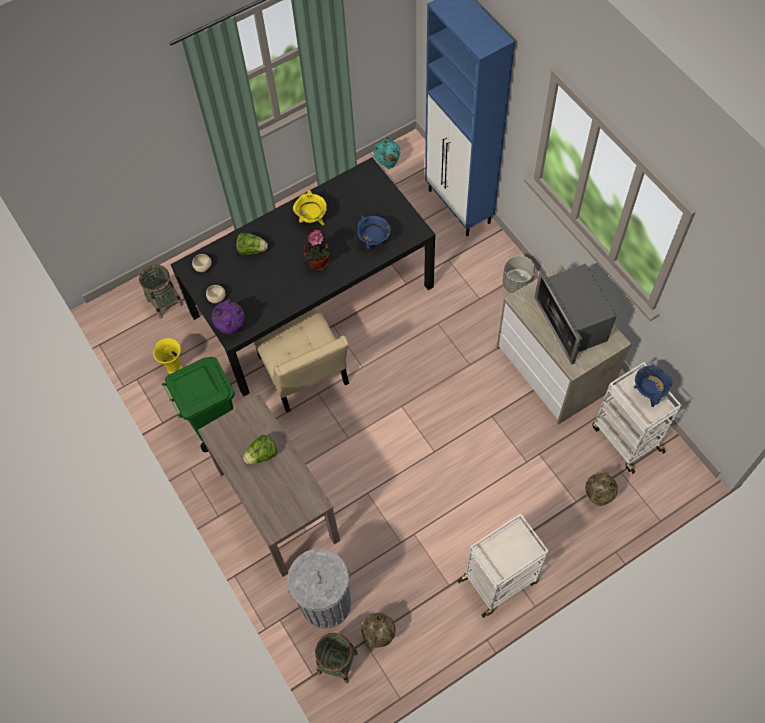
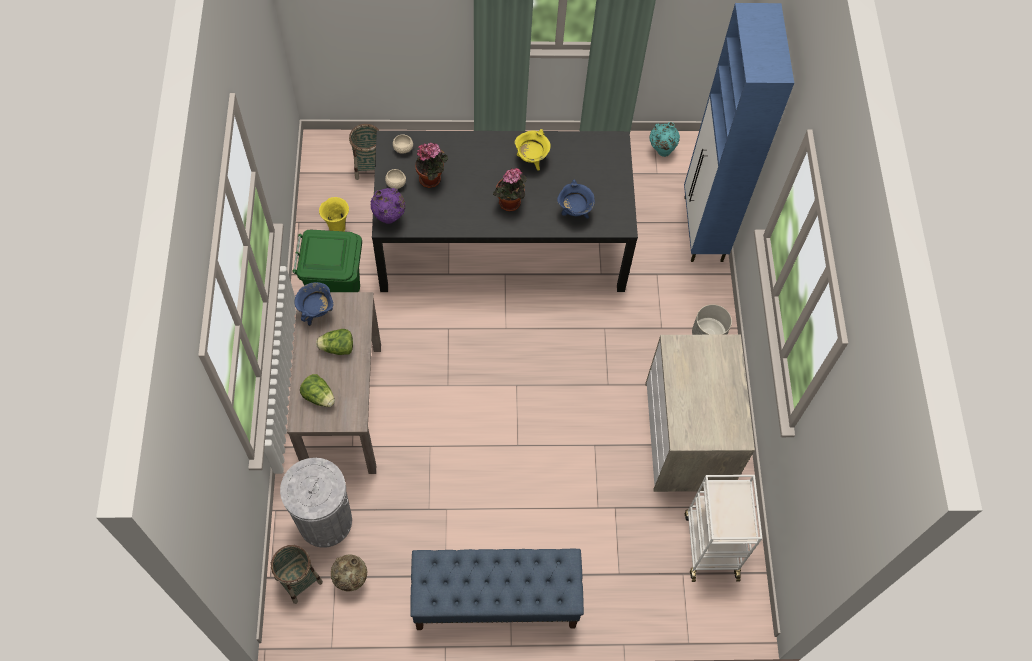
camera: 25 degrees right, 0 degrees up
(244, 278) = (432, 179): none -> potted plant
(252, 250) = (457, 157): lettuce -> lettuce (319, 396)
(305, 375) = (448, 305): beige chair -> none
(499, 580) = (495, 600): white cart -> blue bench
(572, 323) = (710, 396): microwave -> none
(597, 497) = (642, 582): beige vase -> none
(648, 393) = (740, 507): blue cooking pot -> blue cooking pot (317, 312)

